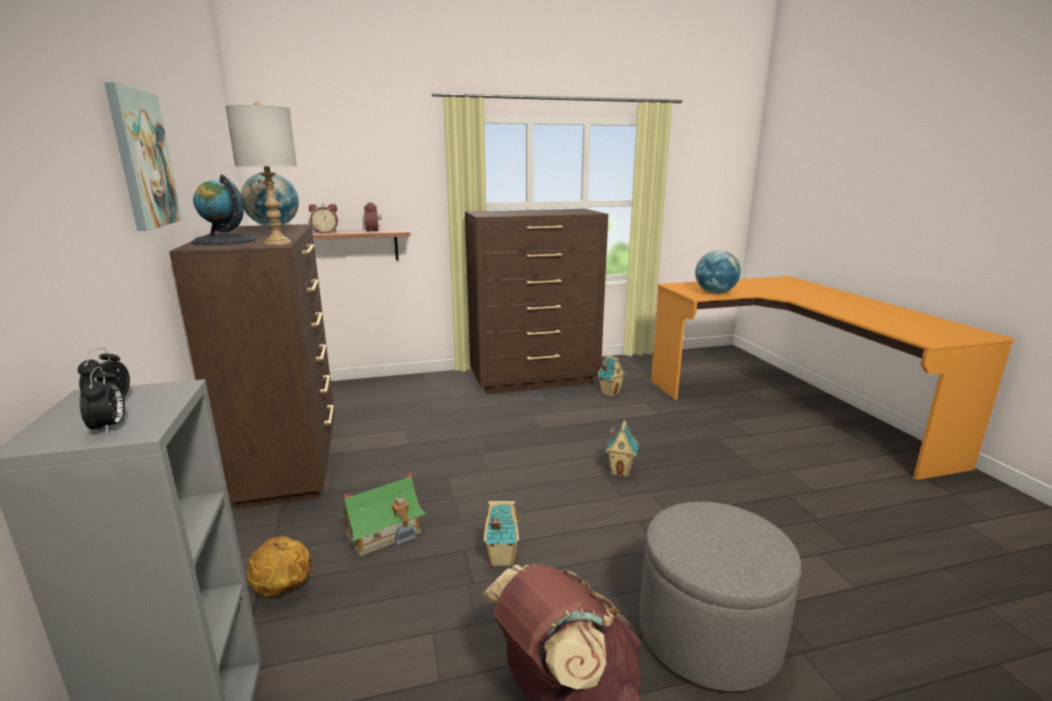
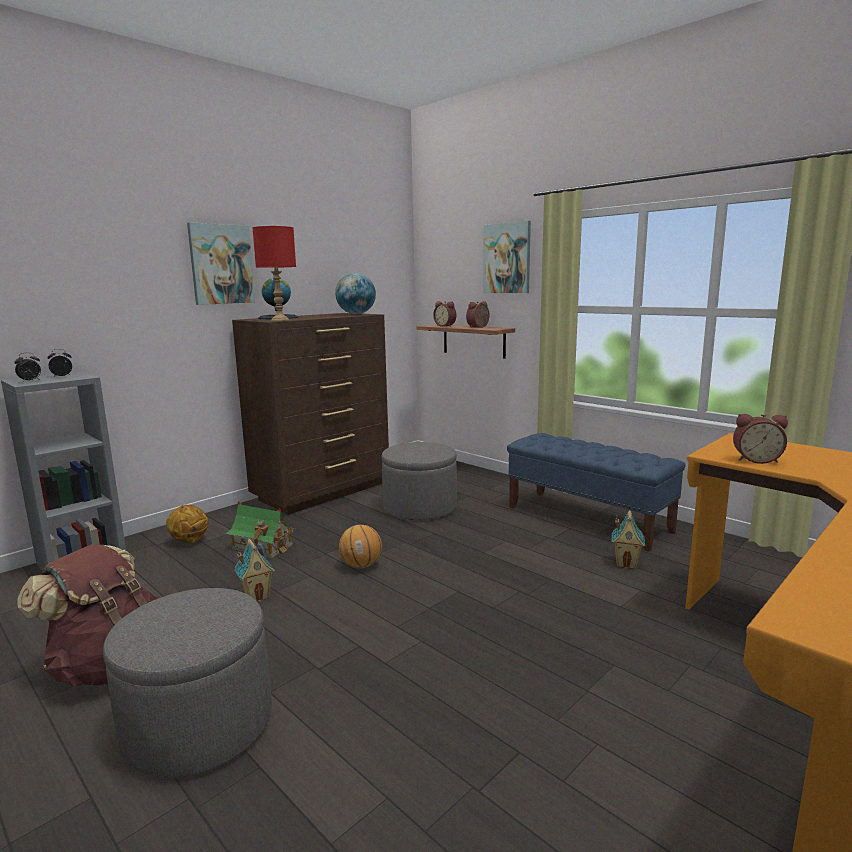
camera: 60 degrees right, 5 degrees down
(277, 243) = (279, 320): grey table lamp -> red table lamp
(391, 156) = (507, 258): none -> picture
(420, 426) = (420, 508): none -> grey ottoman
(501, 485) = (361, 565): none -> basketball
(535, 379) = (588, 519): brown dresser -> blue bench
(621, 471) = (446, 614): toy house -> none
(715, 293) = (756, 460): globe -> alarm clock

